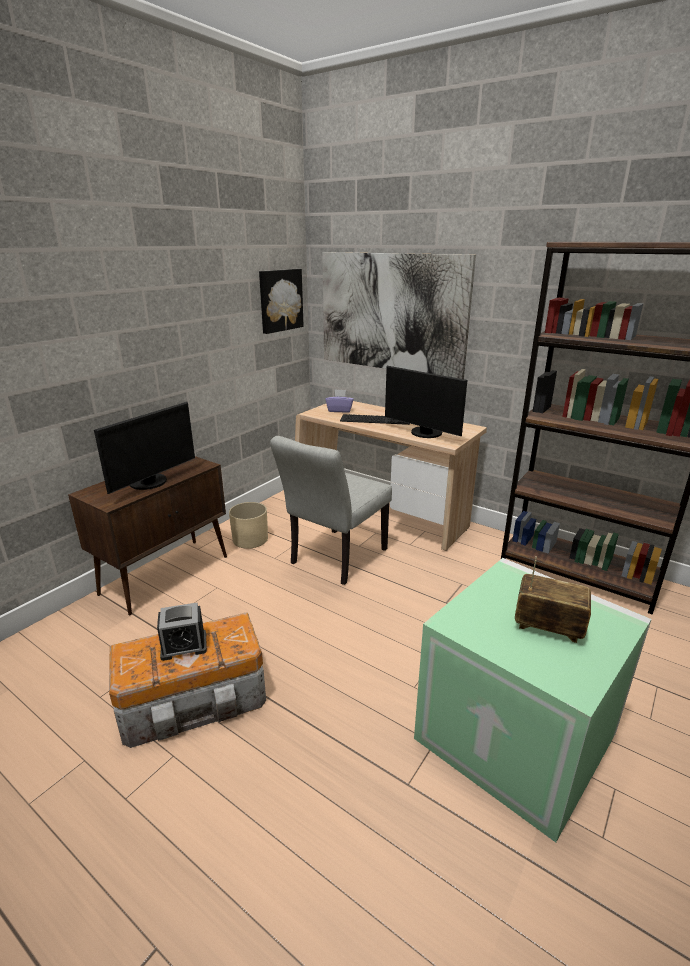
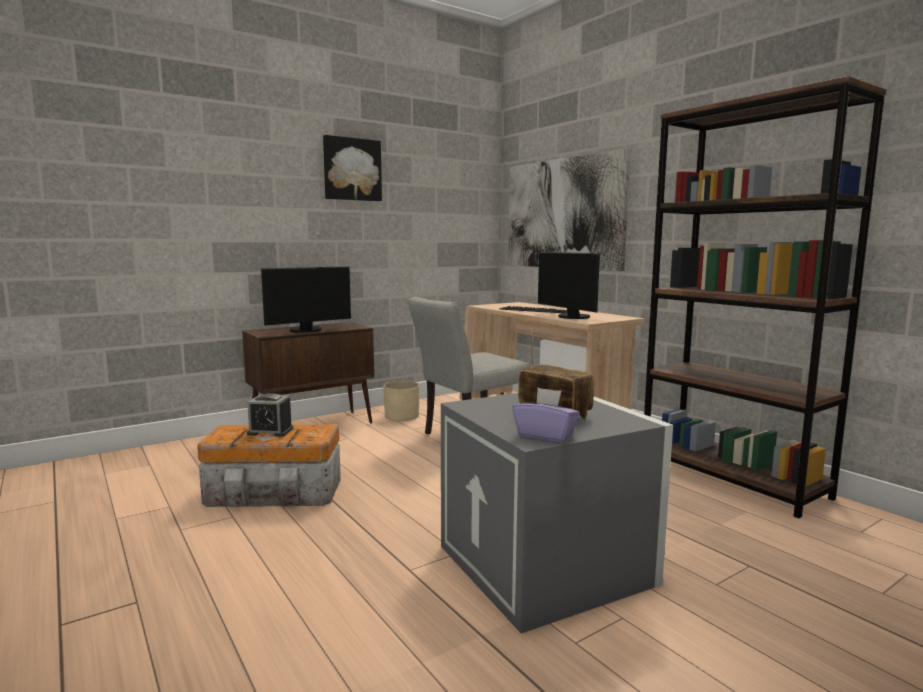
camera: 20 degrees right, 15 degrees down
(280, 300) = (467, 207): picture -> picture (352, 169)
(339, 410) = (508, 305): purple tissue box -> purple tissue box (545, 435)
(518, 735) = (548, 565): green storage box -> grey storage box

